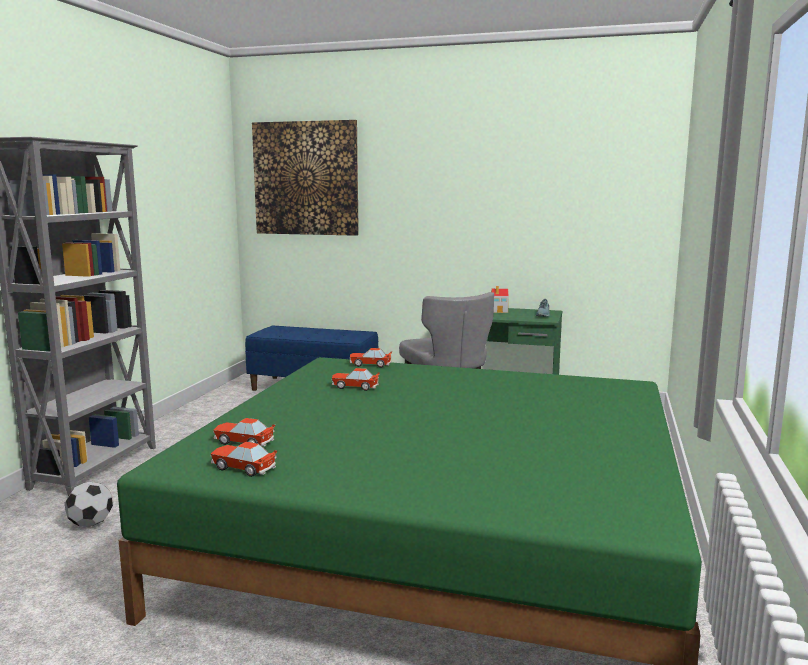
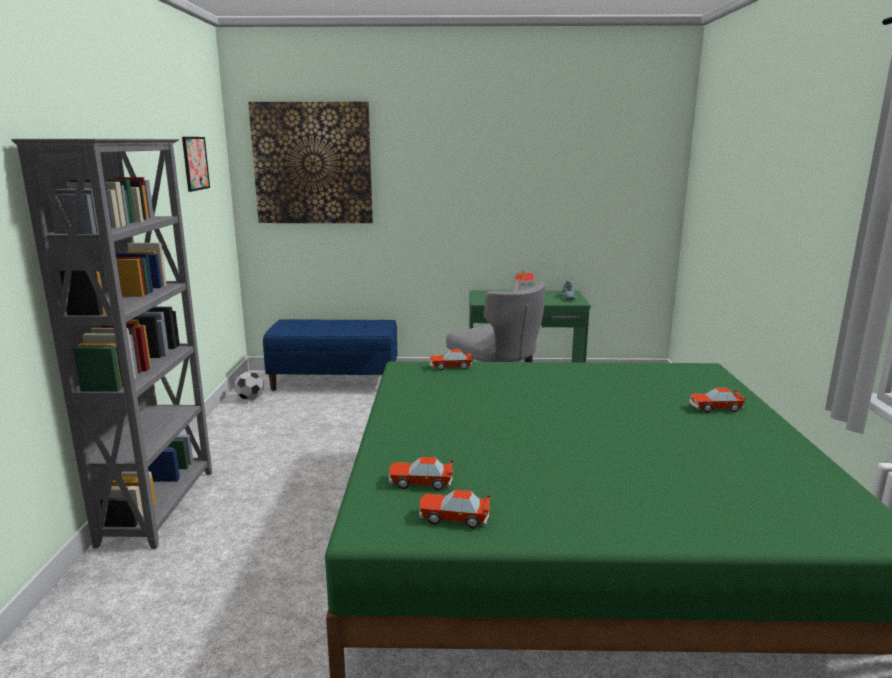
camera: 15 degrees left, 5 degrees up
(90, 524) = (203, 581): football -> football (250, 398)
(189, 174) = (195, 163): none -> picture
(355, 387) = (463, 396): toy car -> toy car (715, 408)

